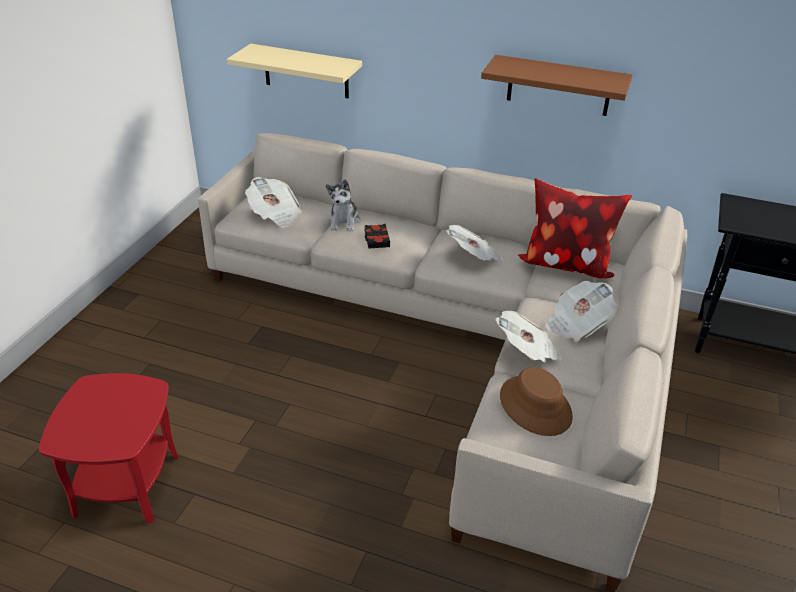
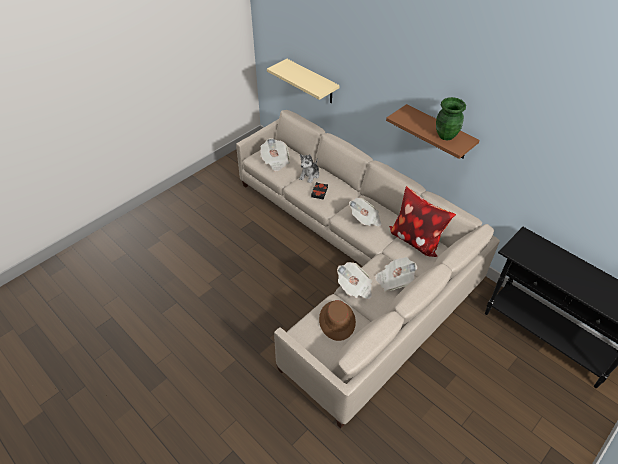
camera: 25 degrees right, 10 degrees up
(127, 485) = (151, 287): red side table -> none
(585, 77) = (446, 135): none -> green vase

